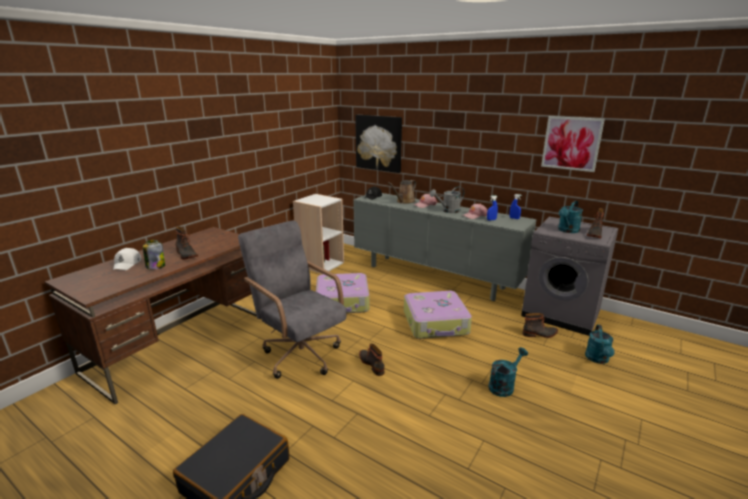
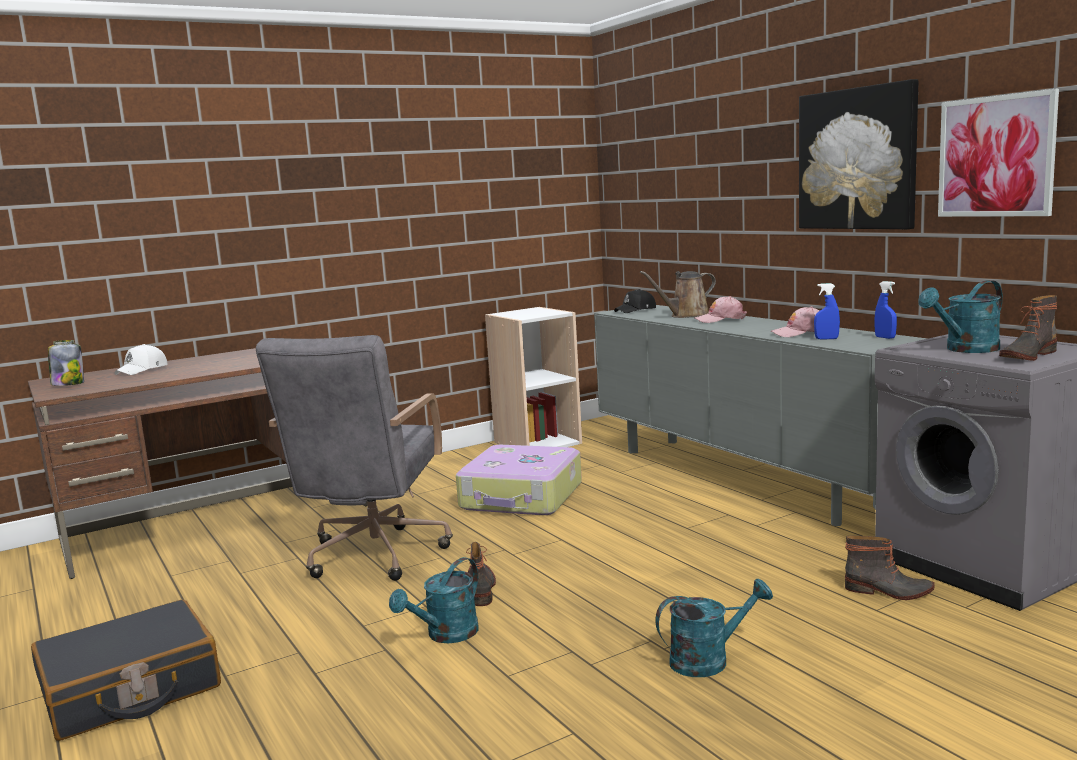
camera: 25 degrees right, 10 degrees down
(155, 266) = (171, 373): jar -> jar (68, 384)
(186, 255) = (229, 364): boot -> none
(299, 354) = (374, 559): grey office chair -> grey office chair turned 150 degrees counterclockwise
(379, 143) = (658, 206): picture -> picture (857, 159)
(436, 323) = (668, 546): suitcase -> none
(448, 211) = (753, 327): grey watering can -> none
(598, 359) = (994, 654): turquoise watering can -> turquoise watering can (446, 635)

